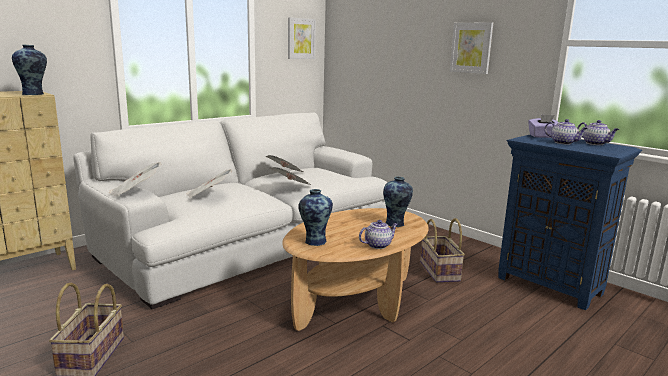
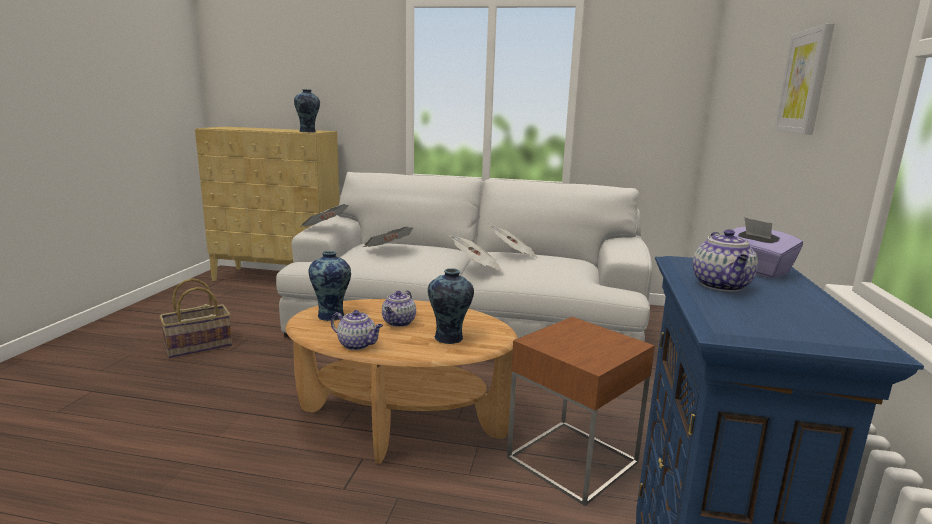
camera: 55 degrees right, 0 degrees up
(301, 38) = (660, 85): picture -> none
(440, 271) = (572, 460): basket -> brown side table
(595, 143) = (803, 310): teapot -> teapot (399, 323)

